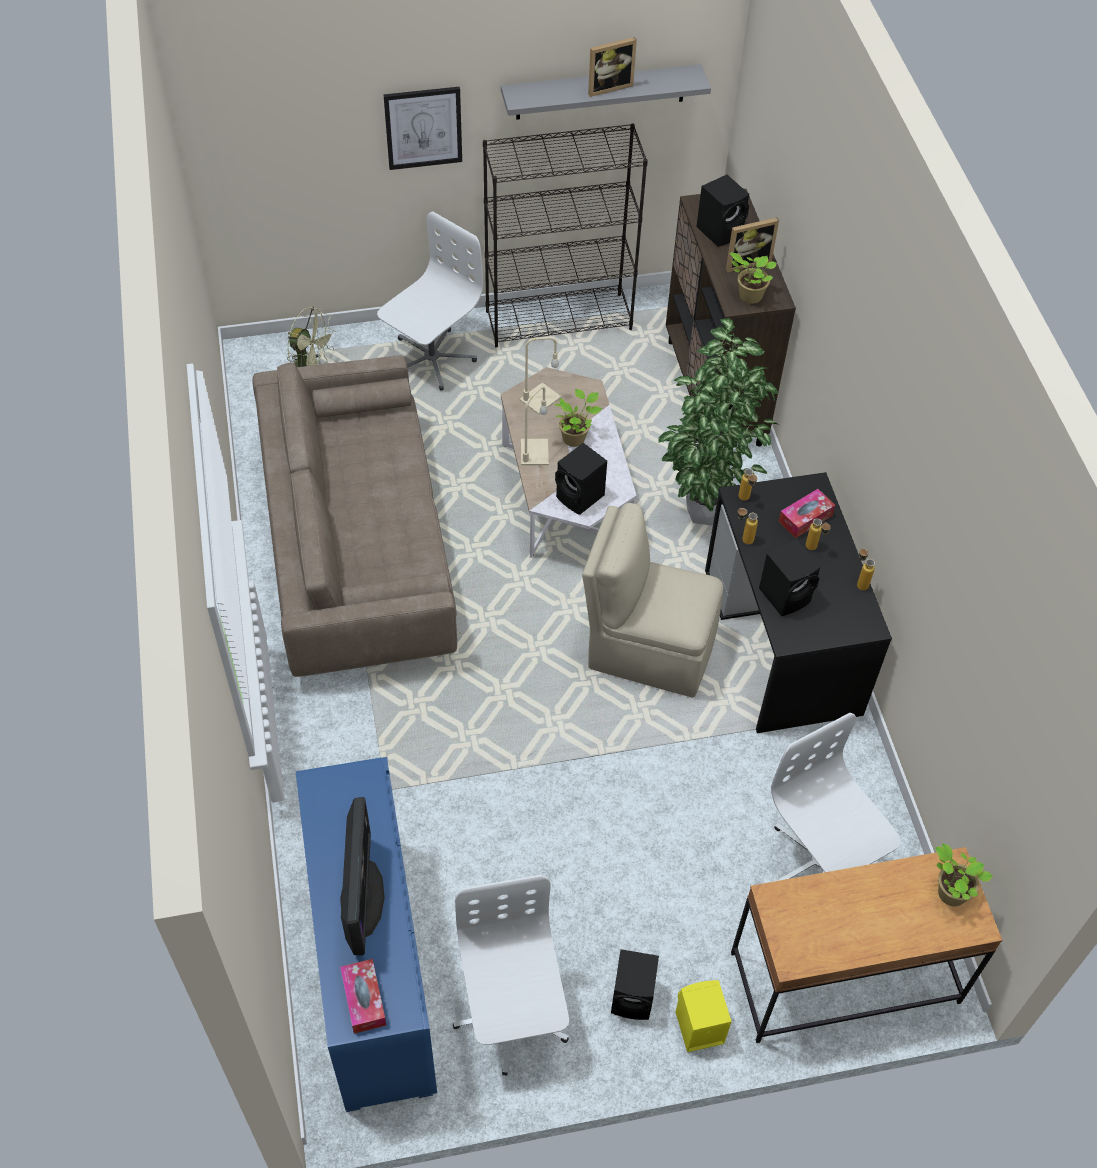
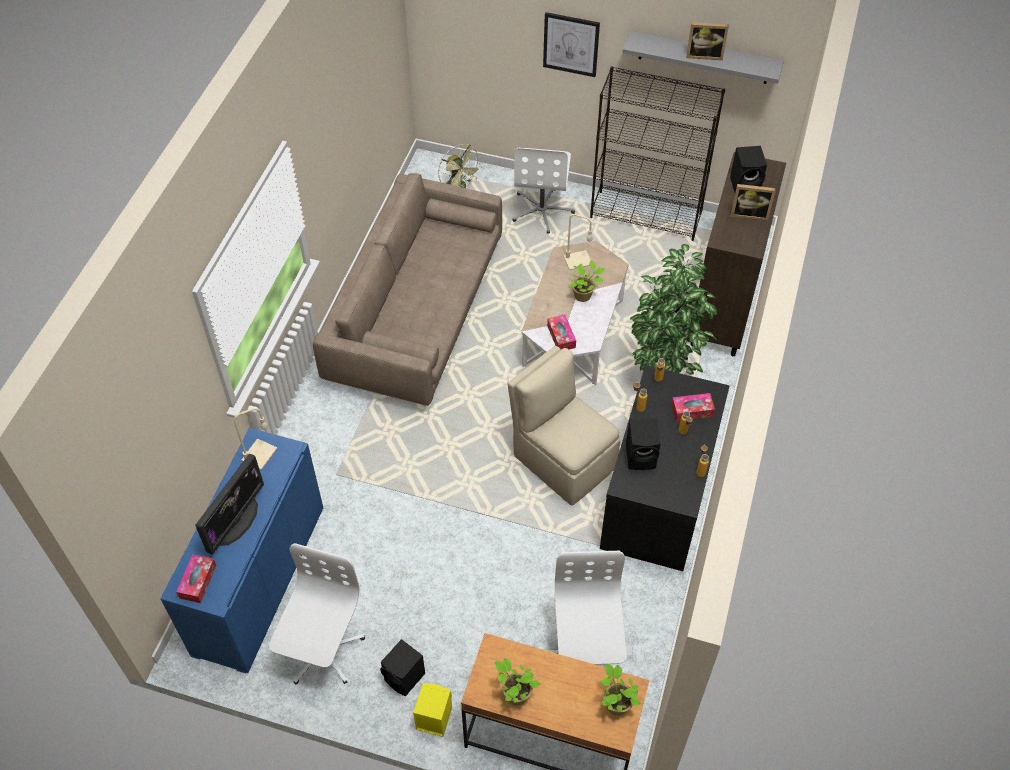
camera: 30 degrees right, 0 degrees up
(431, 359) = (542, 210): white office chair -> white office chair turned 120 degrees clockwise
(535, 453) = (550, 295): beige table lamp -> beige table lamp (259, 455)
(581, 497) = (561, 336): black speaker -> tissue box
(748, 296) = (734, 238): potted plant -> potted plant (515, 694)

